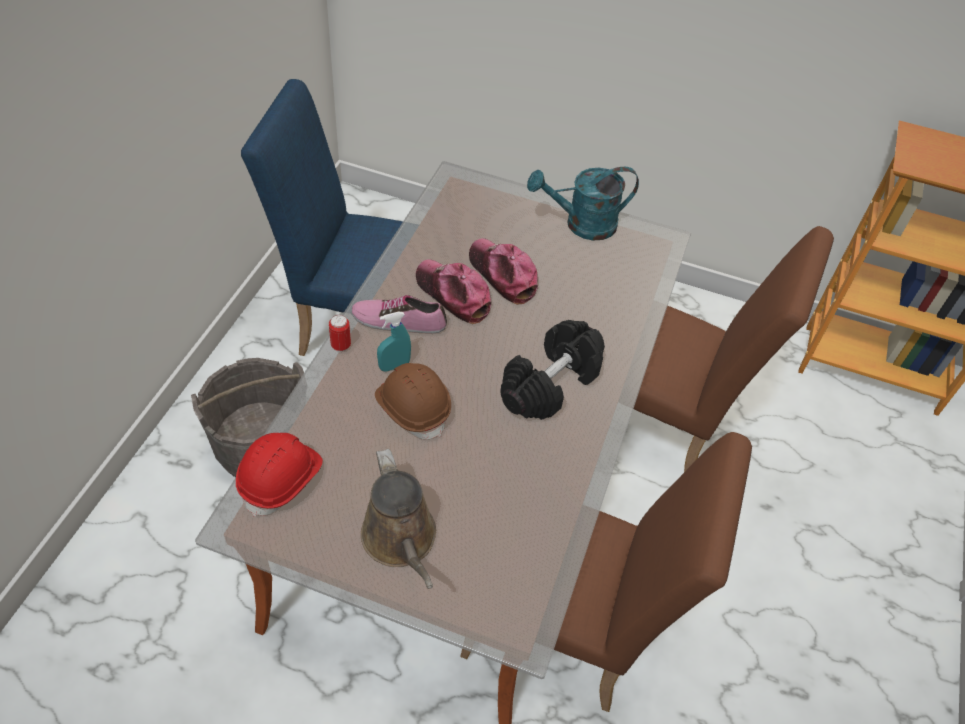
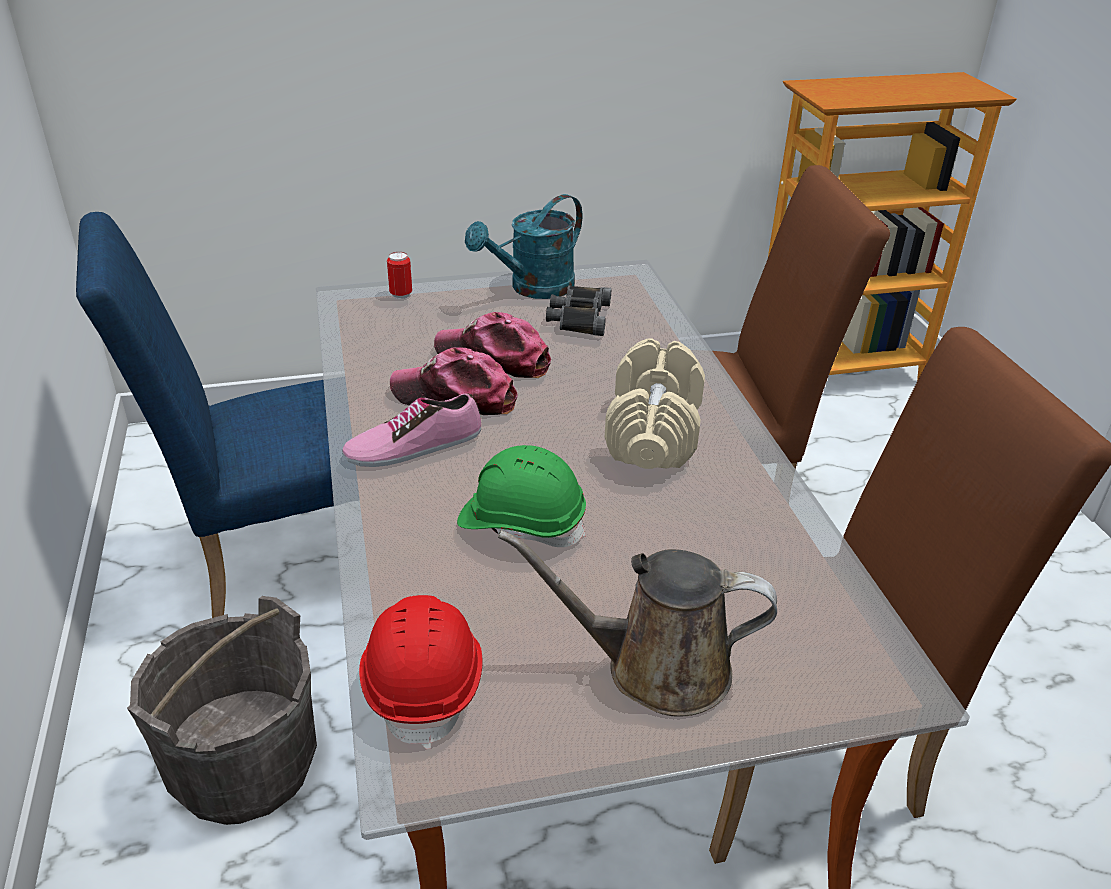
camera: 30 degrees left, 15 degrees down
(341, 346) = (362, 500): can -> can (401, 295)
(394, 366) = (454, 491): turquoise spray bottle -> none
(401, 540) = (655, 667): brown watering can -> brown watering can turned 150 degrees clockwise
(413, 408) = (522, 523): brown hard hat -> green hard hat
(550, 384) = (653, 432): black dumbbell -> beige dumbbell
(590, 265) = (579, 317): none -> black binoculars

